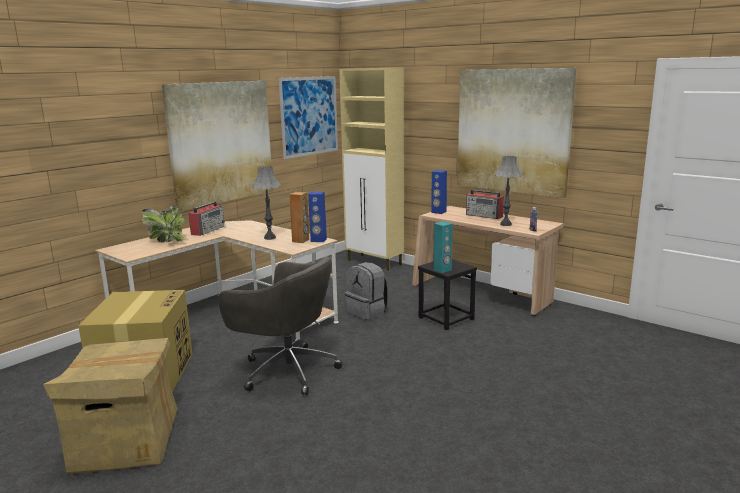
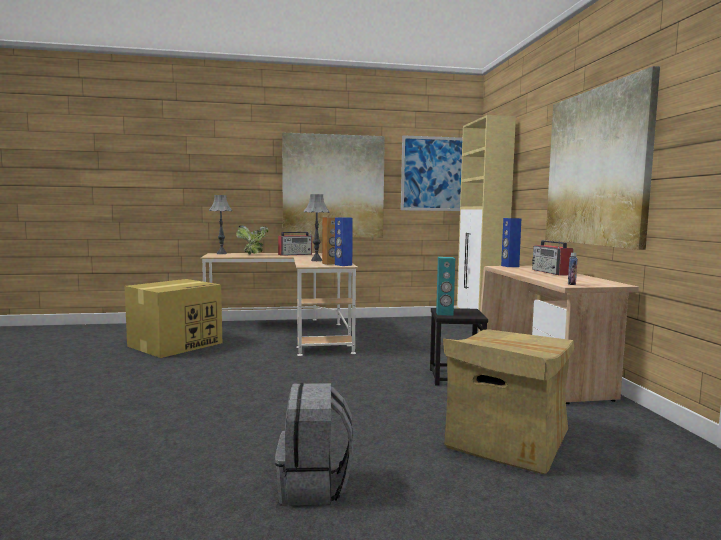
camera: 40 degrees right, 10 degrees down
(125, 441) = (87, 370): cardboard box -> cardboard box (507, 439)
(286, 370) = (249, 368): grey office chair -> none
(367, 311) = (394, 354): grey backpack -> grey backpack (314, 486)
(505, 224) = (553, 278): grey table lamp -> grey table lamp (221, 253)

